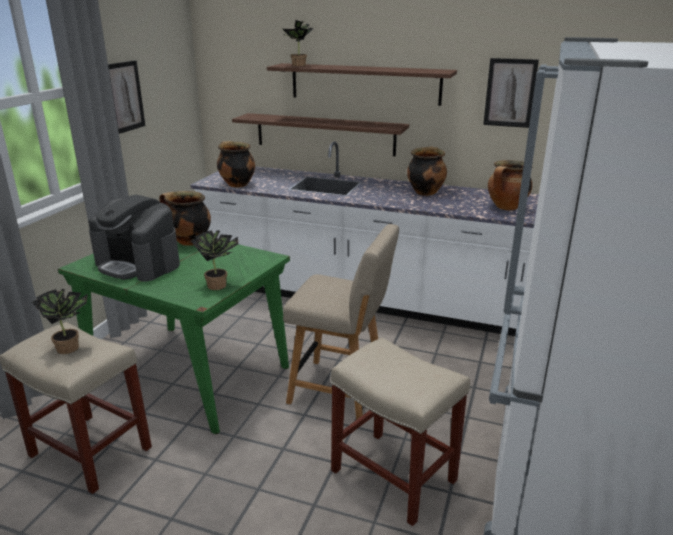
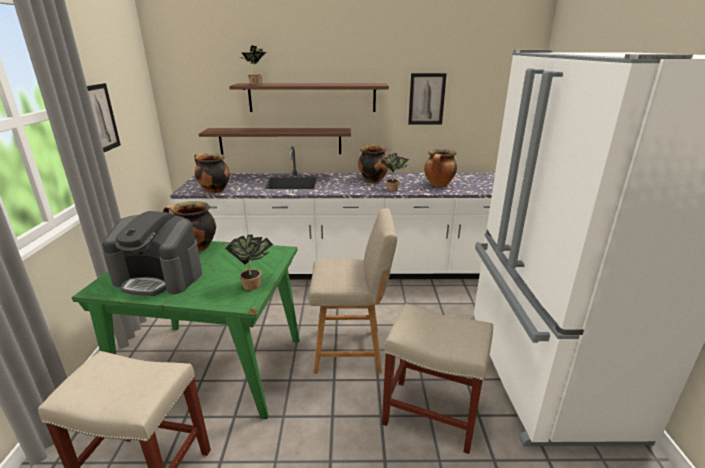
camera: 20 degrees left, 0 degrees up
(71, 347) = (123, 378): potted plant -> potted plant (393, 188)

